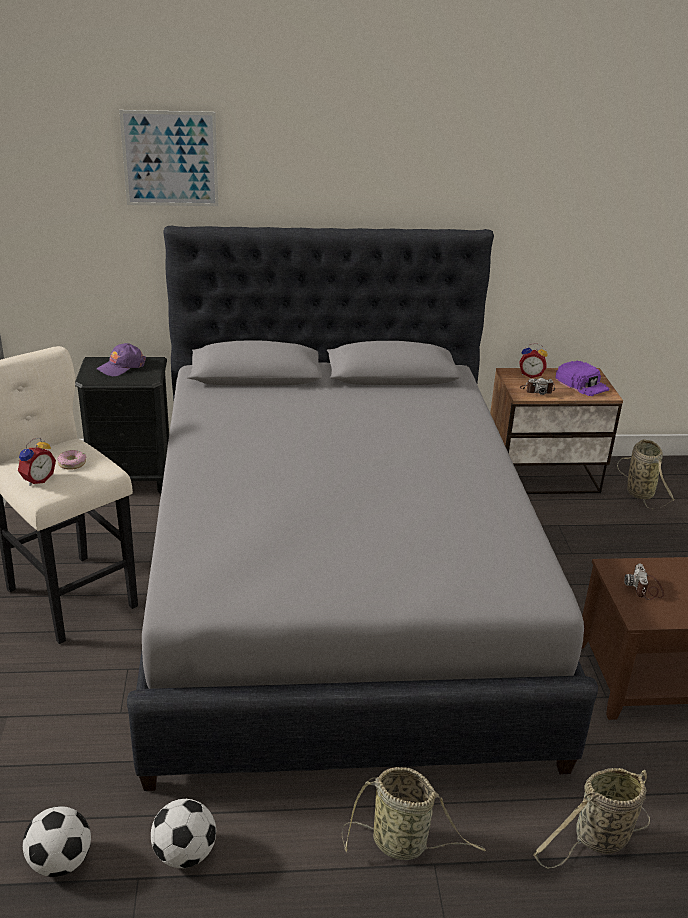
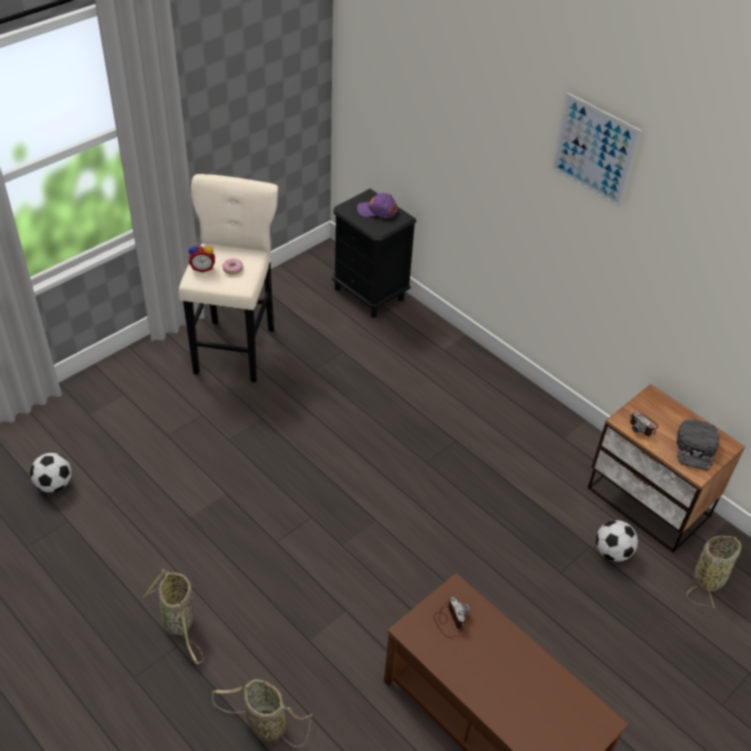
camera: 50 degrees right, 15 degrees up
(170, 159) = (443, 71): picture -> picture (594, 150)
(185, 853) = (97, 529): football -> football (612, 552)
(339, 587) = (371, 462): grey bed -> none
(531, 375) = (667, 410): alarm clock -> none
(582, 383) = (696, 448): purple cap -> black cap
(645, 588) = (450, 620): camera -> camera turned 105 degrees clockwise

